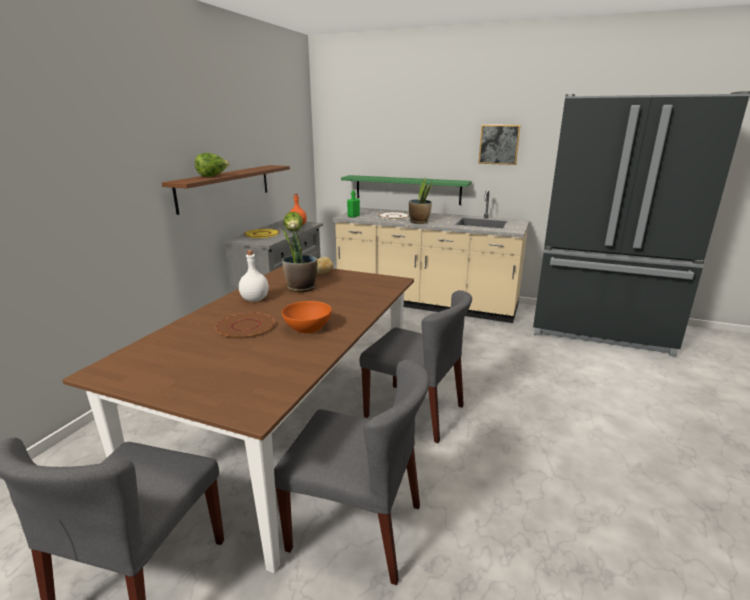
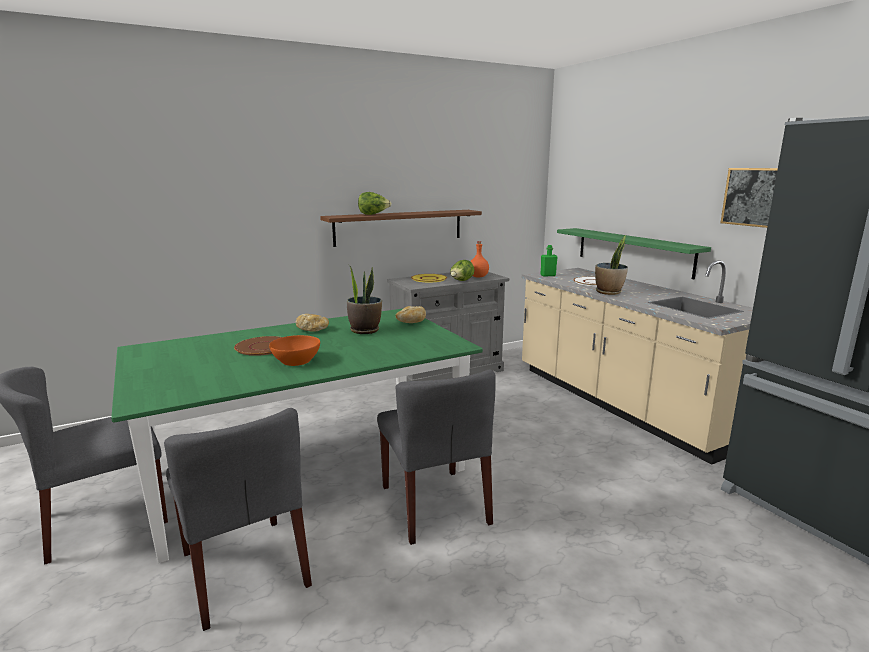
camera: 40 degrees right, 5 degrees down
(254, 299) = (313, 330): white bottle -> bread
(289, 433) = (309, 471): brown dining table -> green dining table

